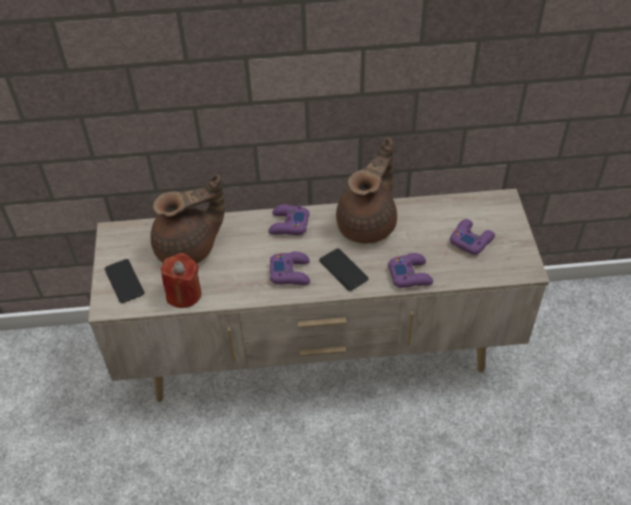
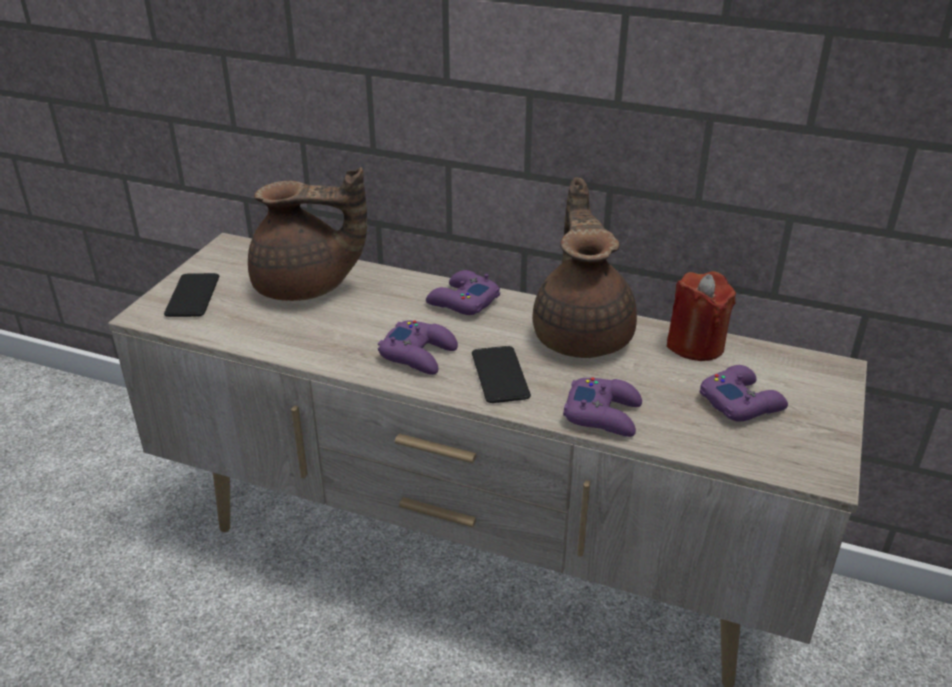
camera: 25 degrees right, 15 degrees down
(184, 294) = (252, 332): red candle -> red candle (695, 345)
(368, 224) = (583, 334): brown teapot -> brown teapot turned 60 degrees counterclockwise

